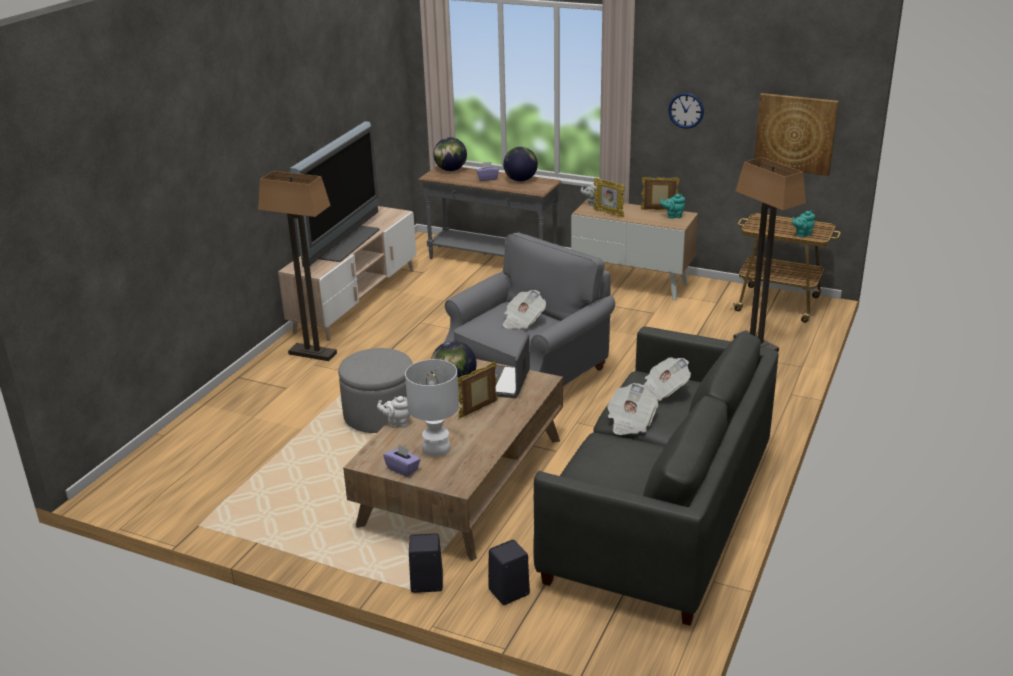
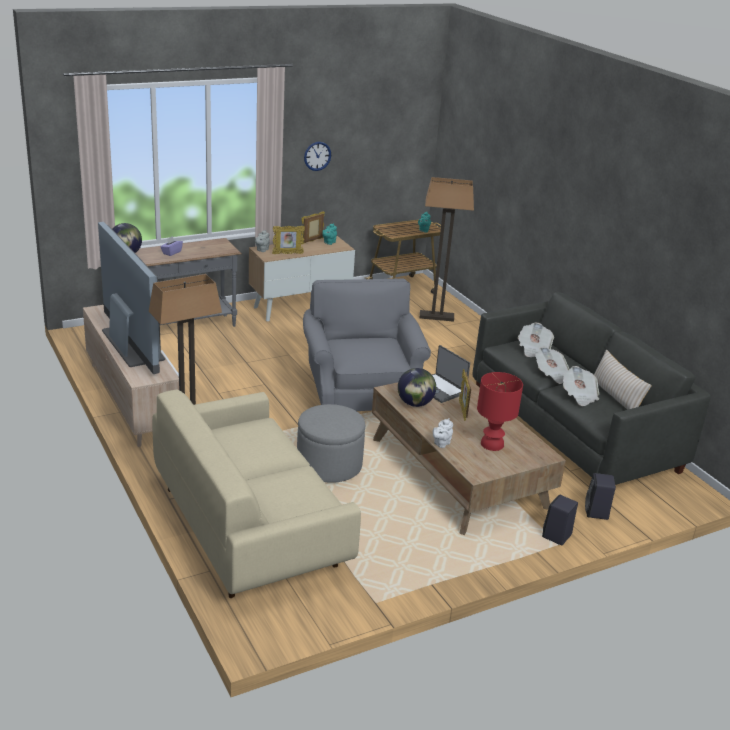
camera: 55 degrees left, 0 degrees up
(242, 423) = (249, 526): none -> beige sofa
(403, 469) = (503, 465): purple tissue box -> none
(436, 449) = (492, 444): white table lamp -> red table lamp
(520, 180) = (198, 246): globe -> none
(522, 321) = (373, 346): newspaper -> newspaper (579, 396)
(642, 476) = (616, 397): none -> beige pillow
(795, 133) = (394, 158): picture -> none

